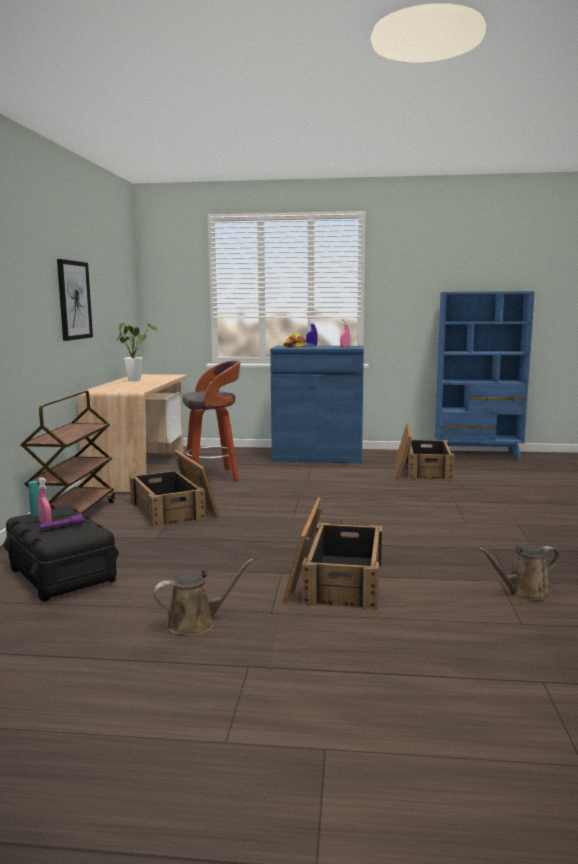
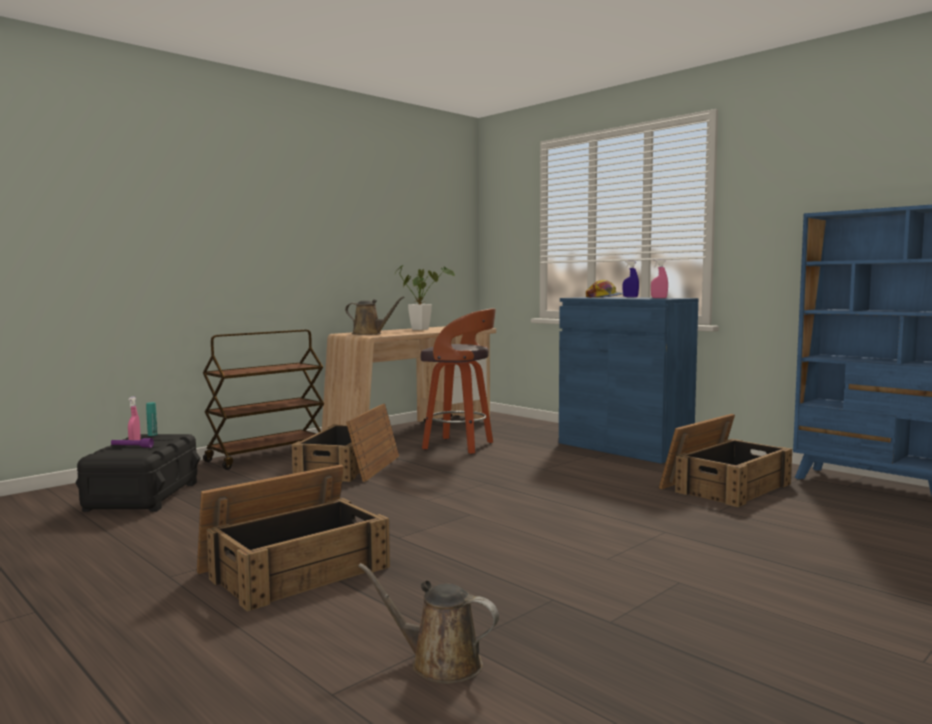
camera: 40 degrees right, 5 degrees down
(74, 300) = (334, 240): picture -> none
(196, 623) = (105, 563): brown watering can -> brown watering can (369, 334)

